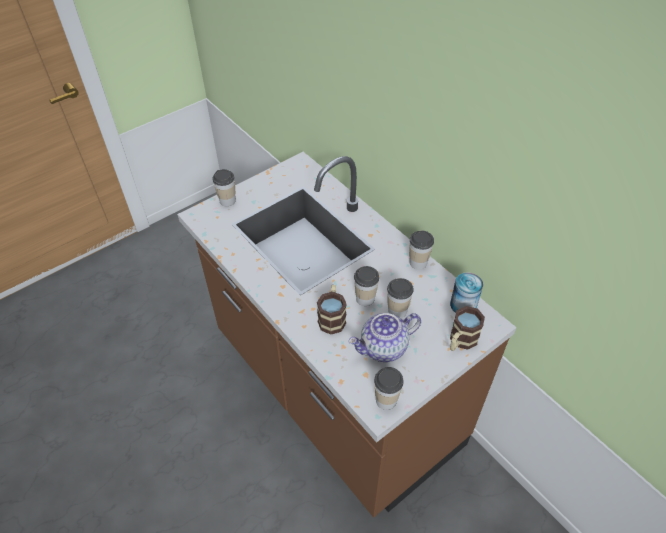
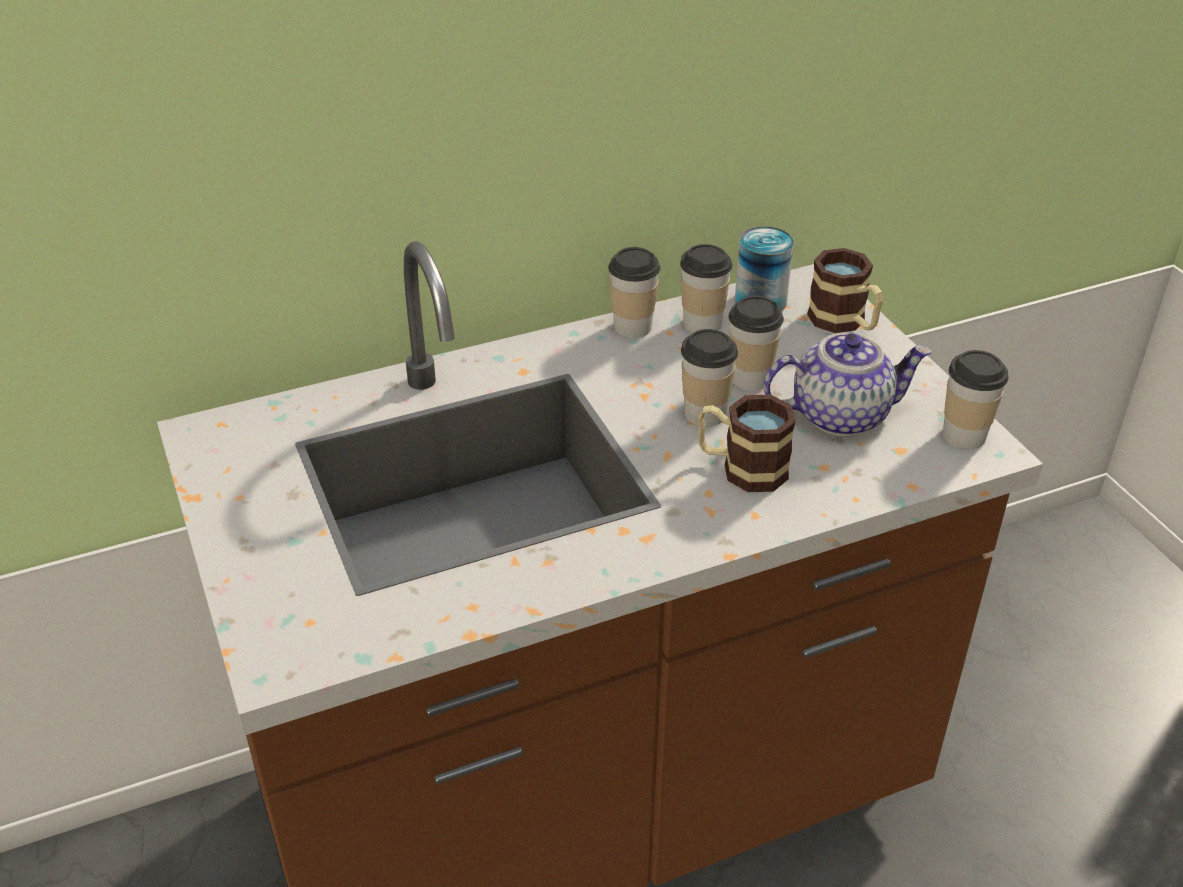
camera: 75 degrees left, 10 degrees down
(227, 200) = (255, 592): cup -> cup (702, 324)
(383, 348) = (840, 414): teapot -> teapot turned 90 degrees counterclockwise

